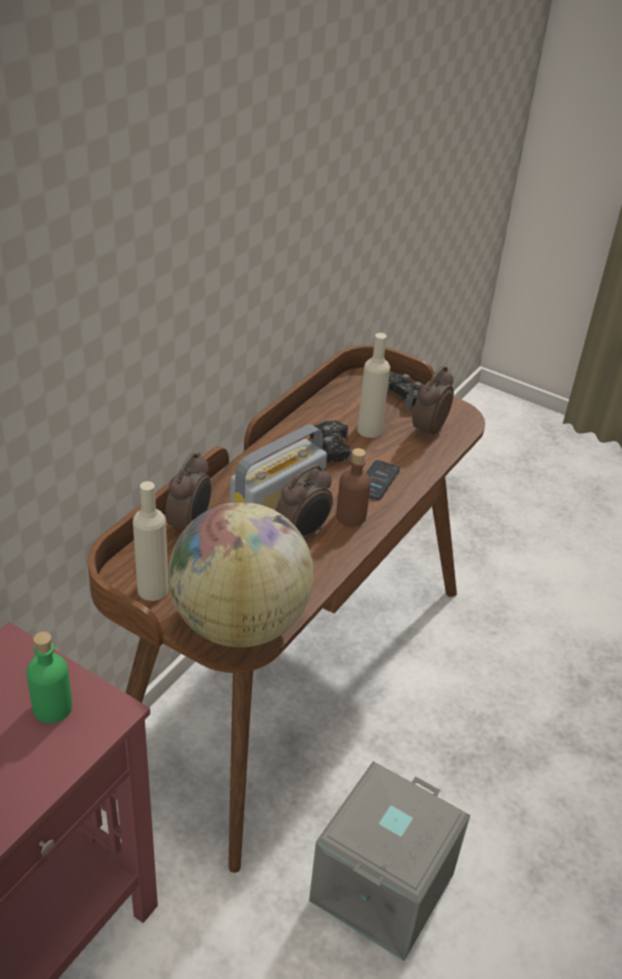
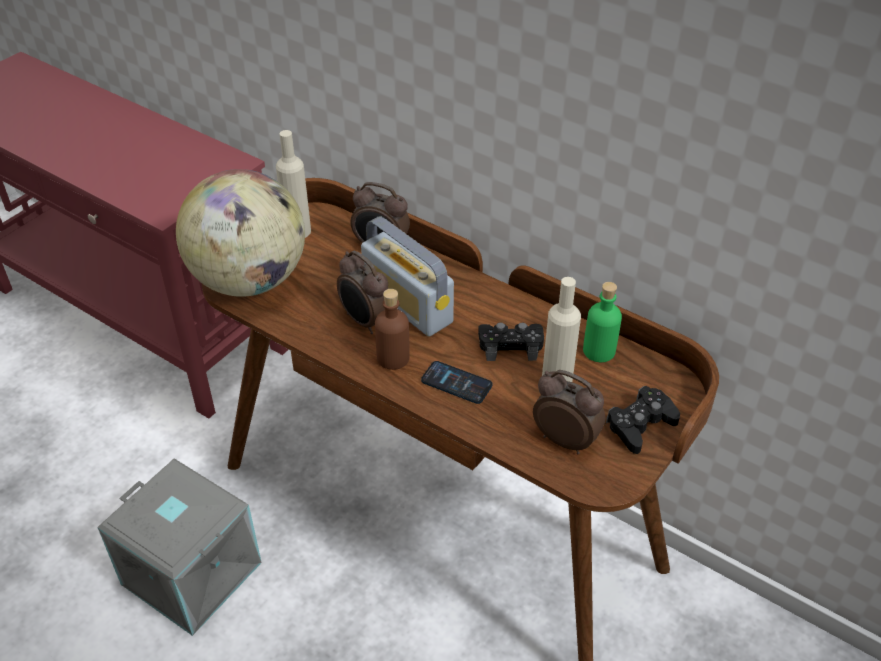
camera: 95 degrees right, 5 degrees up
(53, 708) = (174, 187): green bottle -> green bottle (599, 351)

